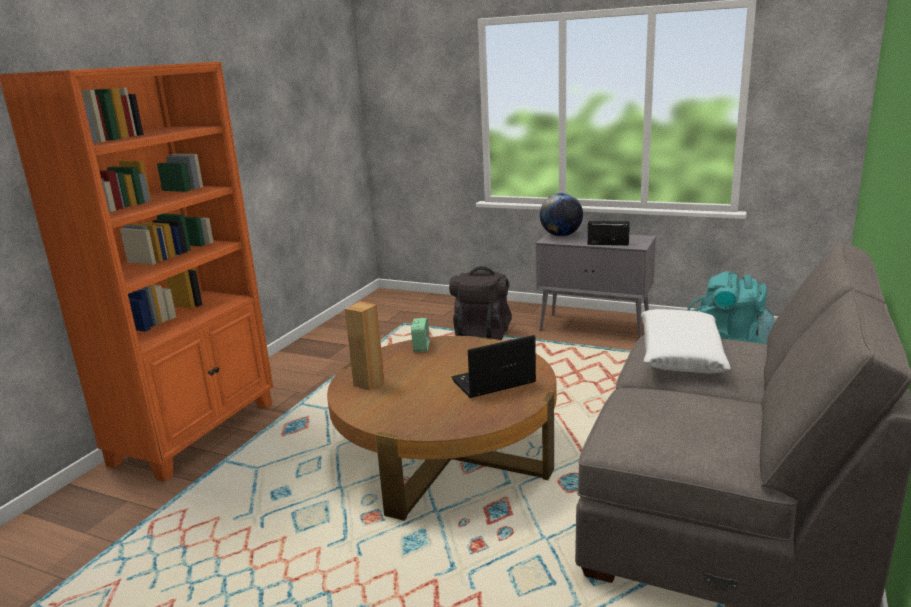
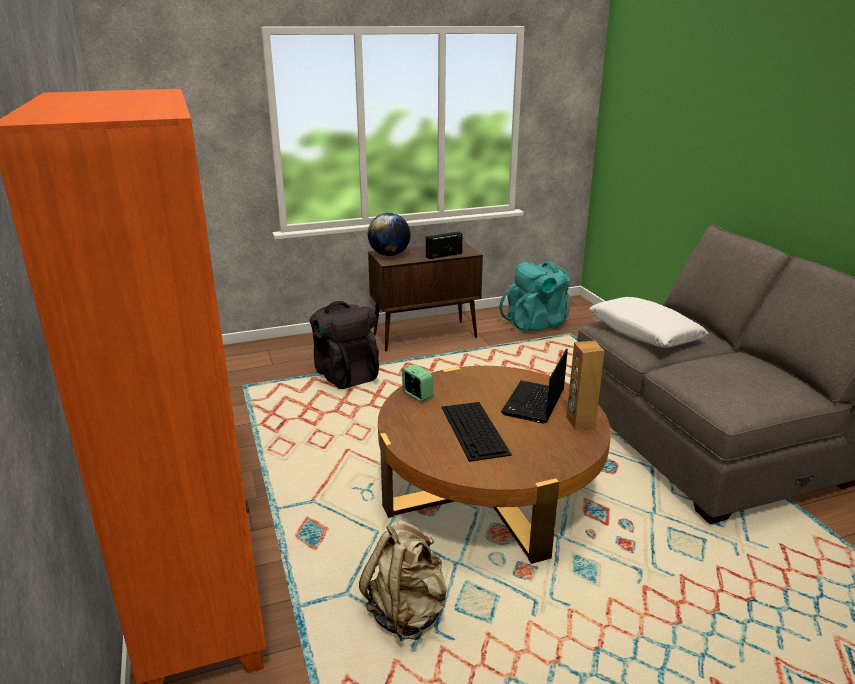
camera: 45 degrees left, 5 degrees up
(268, 497) = (407, 612): none -> beige backpack
(368, 383) = (440, 446): brown speaker -> brown speaker (580, 422)
(411, 383) = (475, 430): none -> keyboard
(595, 327) = (426, 336): grey cabinet -> brown cabinet

